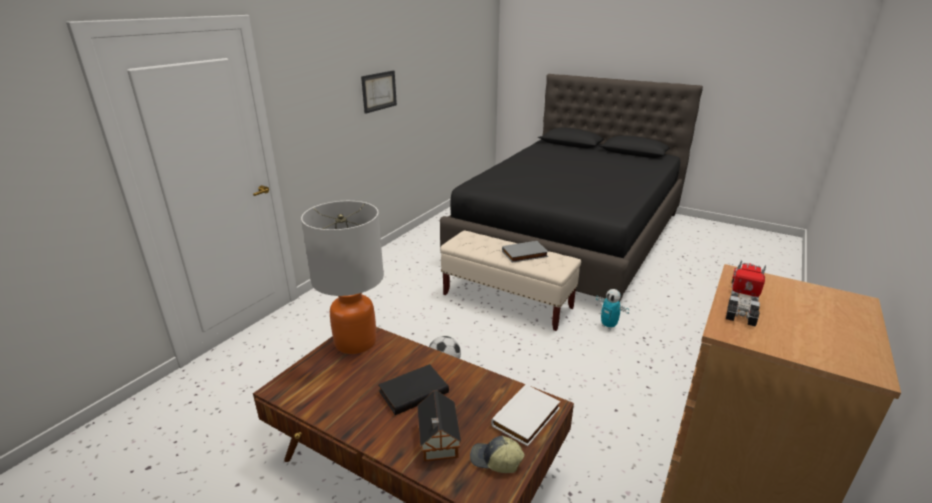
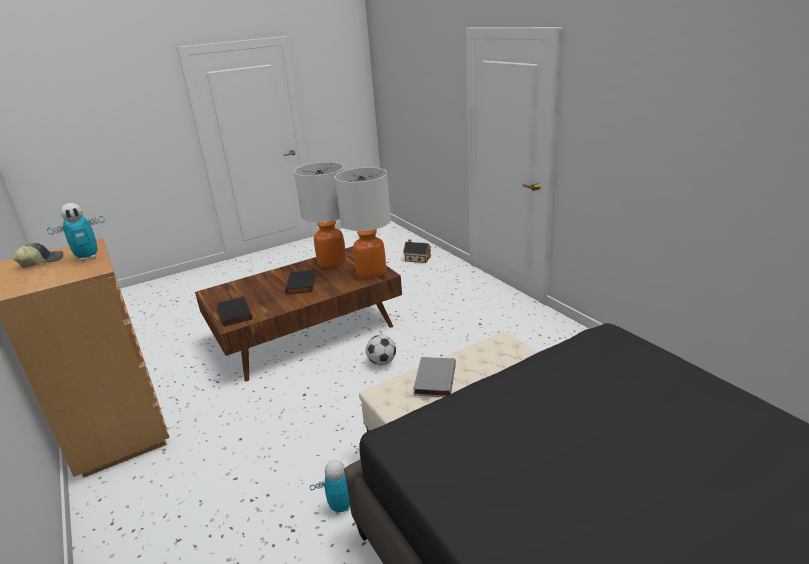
camera: 120 degrees right, 0 degrees up
(329, 393) = (331, 262): none -> table lamp
(379, 91) = (717, 156): picture -> none
(438, 441) = (258, 285): toy house -> toy house (417, 259)
(495, 461) = (224, 297): cap -> cap (41, 261)
(527, 418) = (233, 314): white book -> black book
(743, 301) = (88, 258): toy truck -> toy robot

